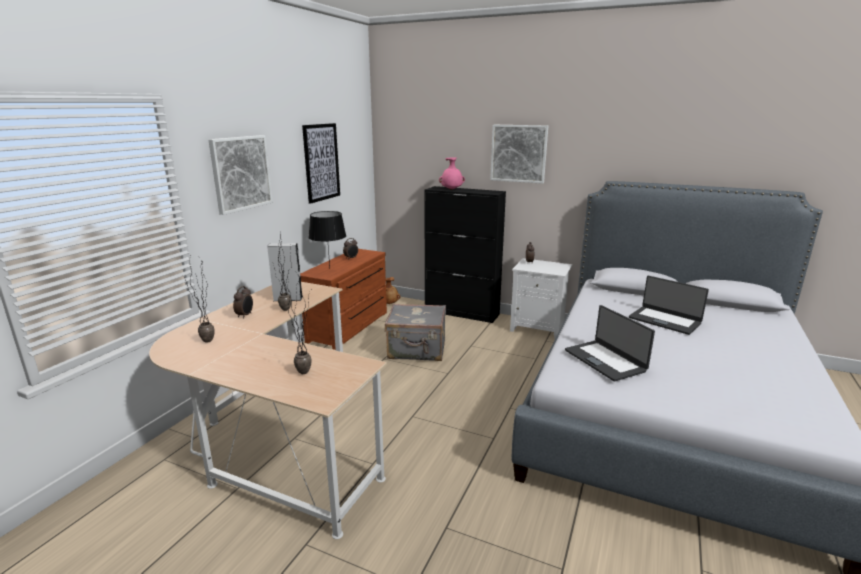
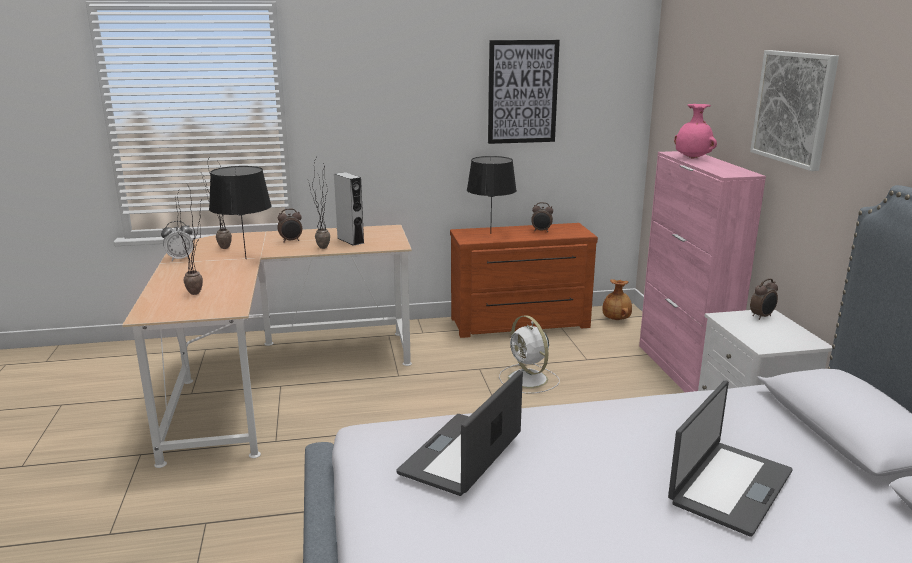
camera: 55 degrees right, 0 degrees up
(197, 364) = (180, 259): none -> alarm clock
(241, 173) = (374, 91): picture -> none
(255, 339) = (245, 259): none -> black table lamp
(417, 350) = (529, 379): grey suitcase -> white fan
(462, 312) = (682, 370): black cabinet -> pink cabinet
(665, 320) = (729, 486): laptop -> laptop turned 150 degrees counterclockwise

